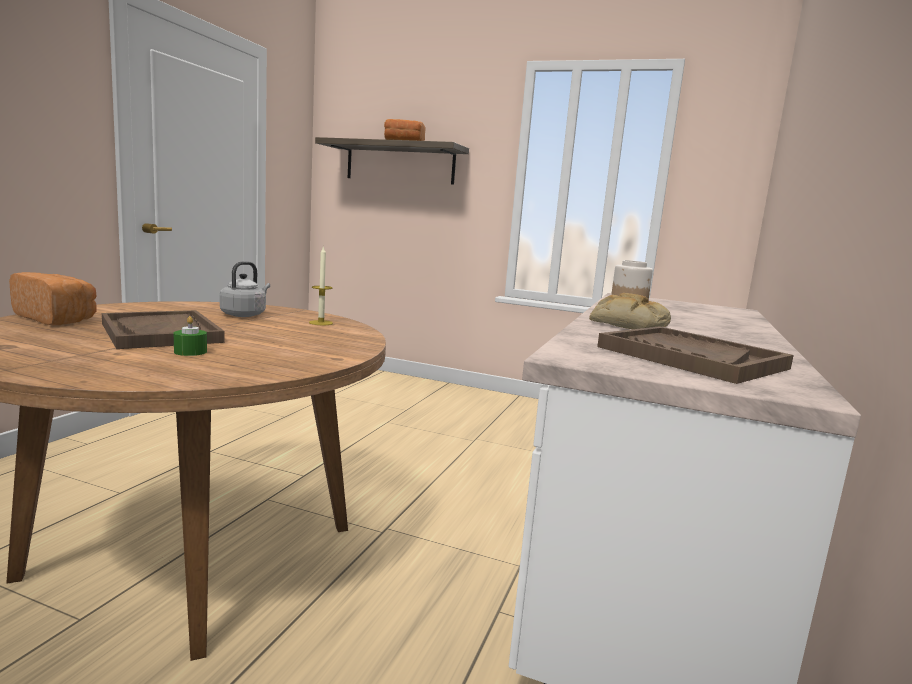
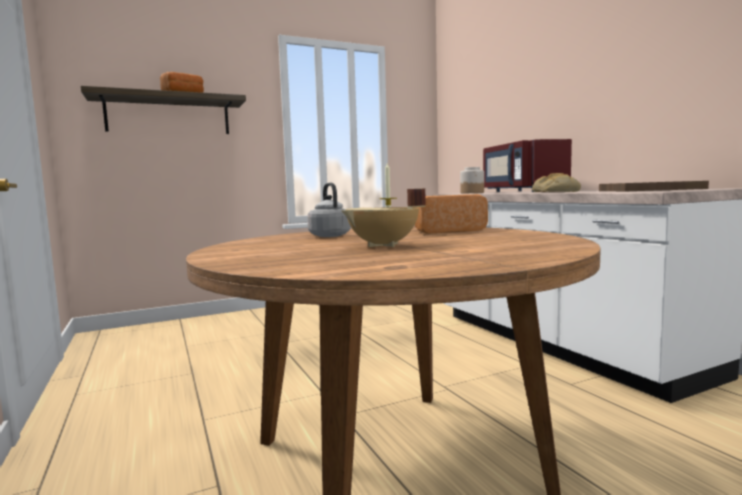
camera: 45 degrees left, 5 degrees down
(57, 318) = (259, 259): bread -> bread (447, 231)
(161, 333) = (384, 245): brown tray -> beige cooking pot
(190, 352) = (471, 243): green candle -> none
(698, 314) = (521, 191): none -> red microwave

